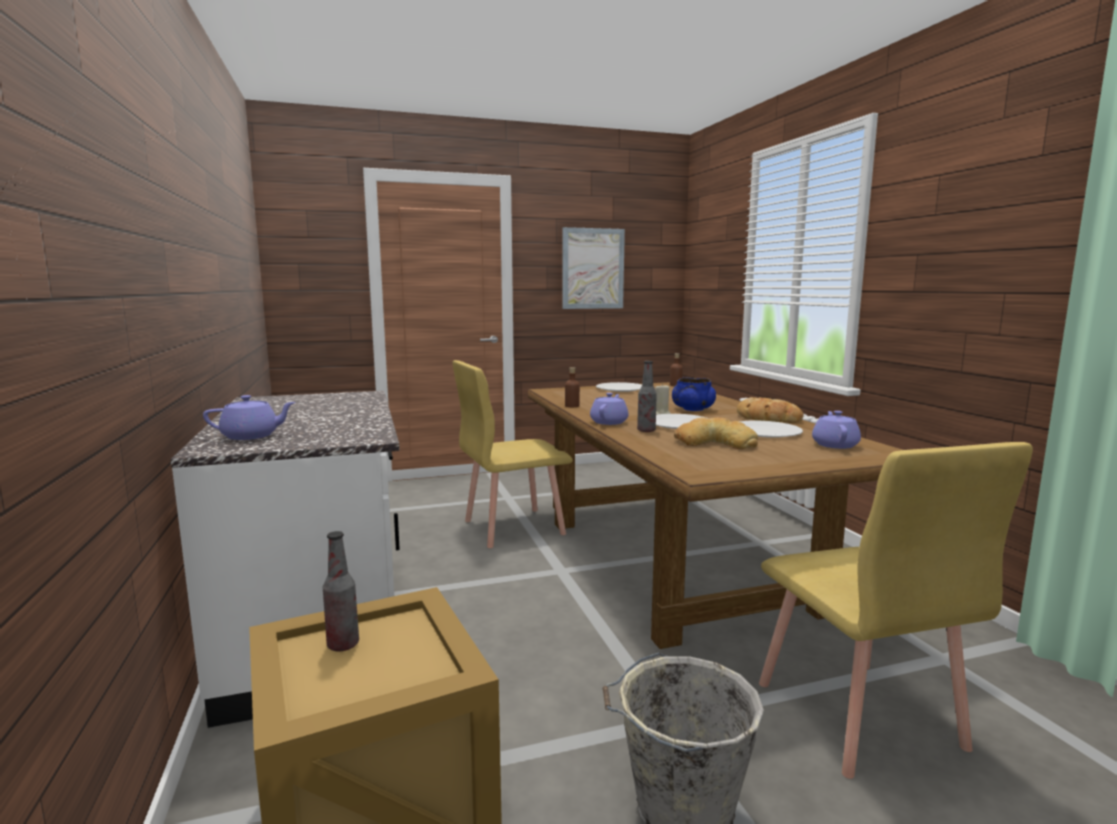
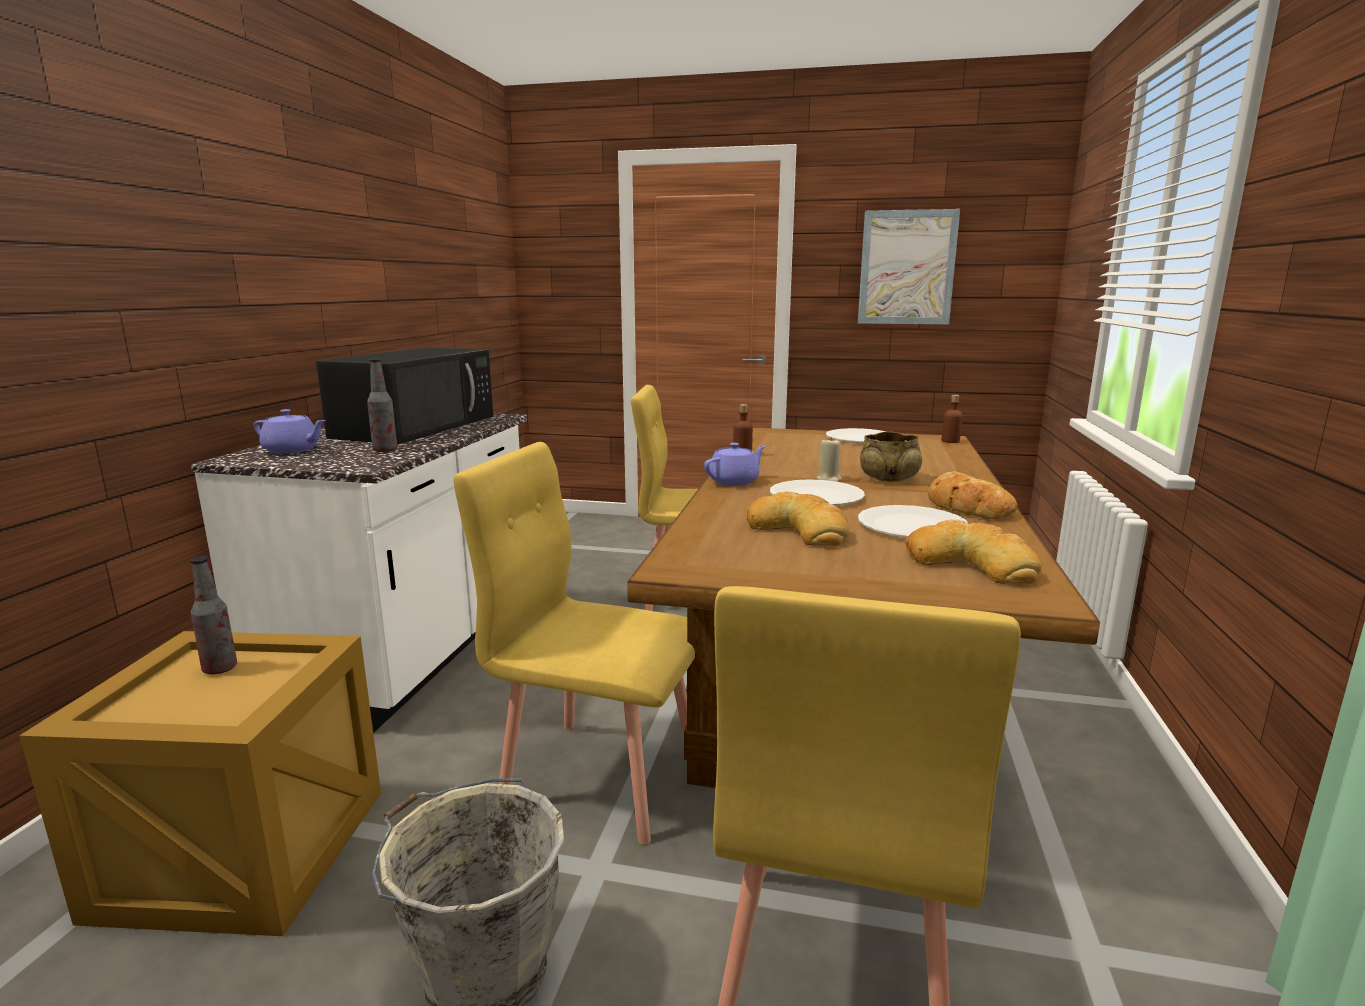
camera: 30 degrees right, 5 degrees up
(312, 407) = (417, 426): none -> black microwave
(598, 664) = (600, 776): none -> yellow chair
(646, 430) = (752, 499): bottle -> bottle (385, 450)
(692, 409) = (888, 478): blue bowl -> beige bowl
(834, 445) = (971, 563): purple teapot -> bread

